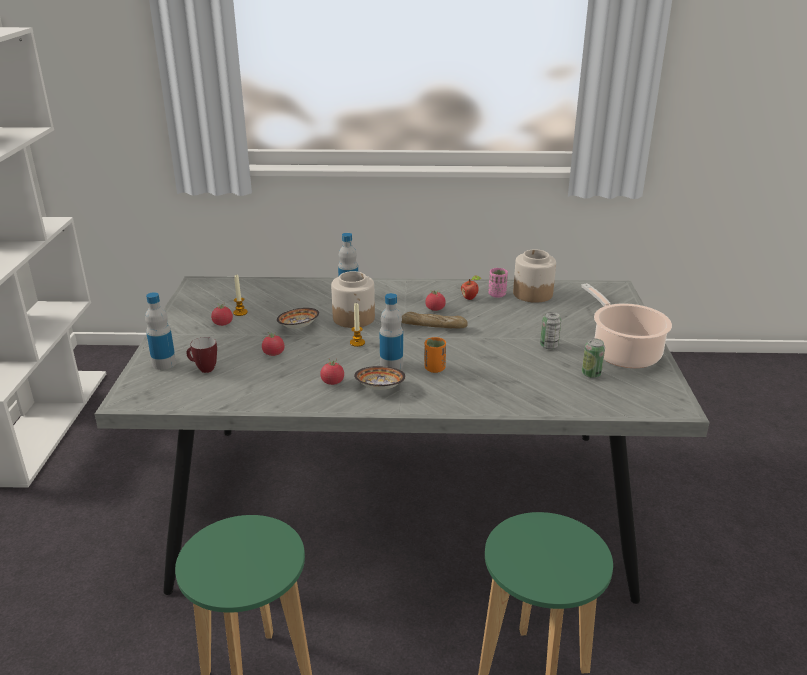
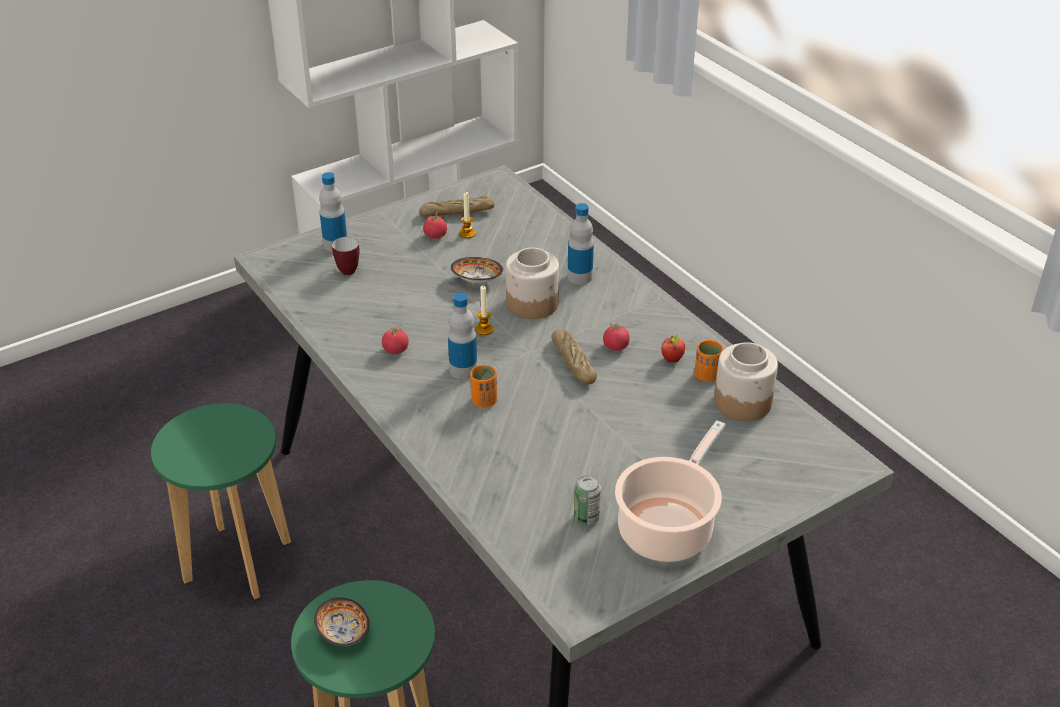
camera: 55 degrees right, 10 degrees up
(210, 308) = (457, 213): none -> bread
(273, 353) = (411, 292): tomato -> none
(380, 388) = (413, 382): bowl -> bowl (343, 633)
(497, 294) = (707, 376): pink cup -> orange cup
(549, 346) = (620, 462): can -> none

